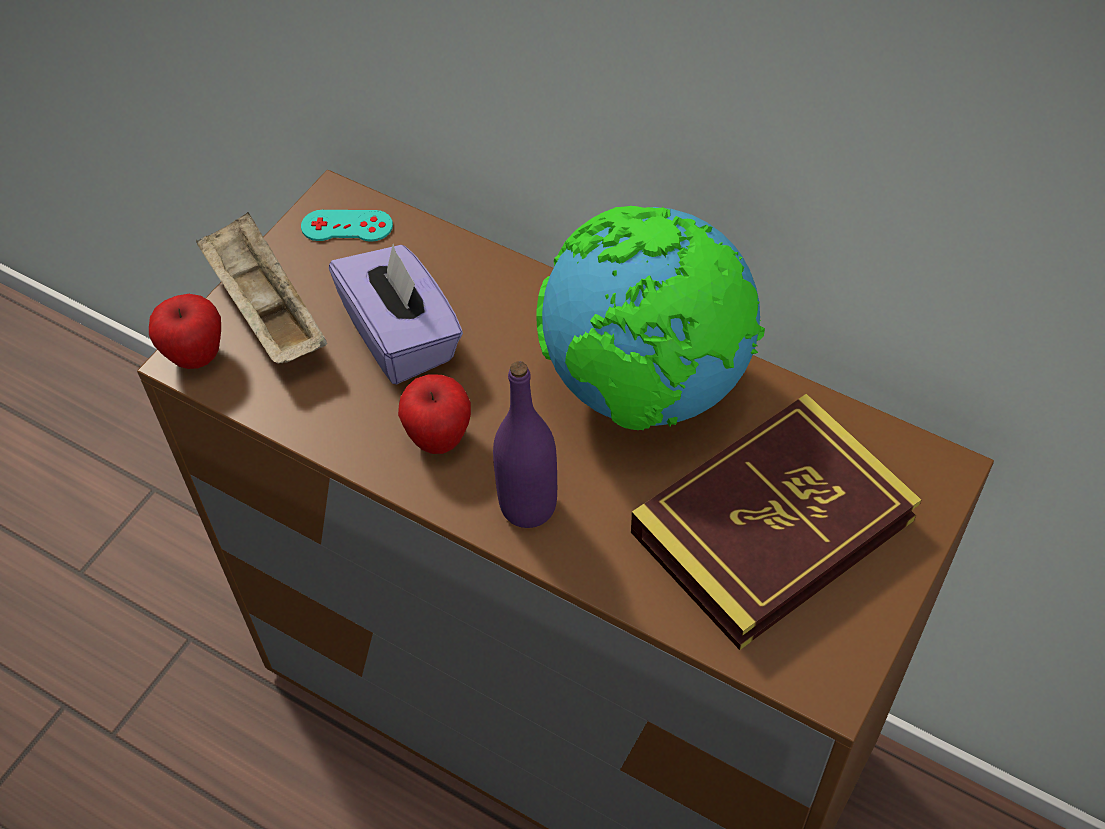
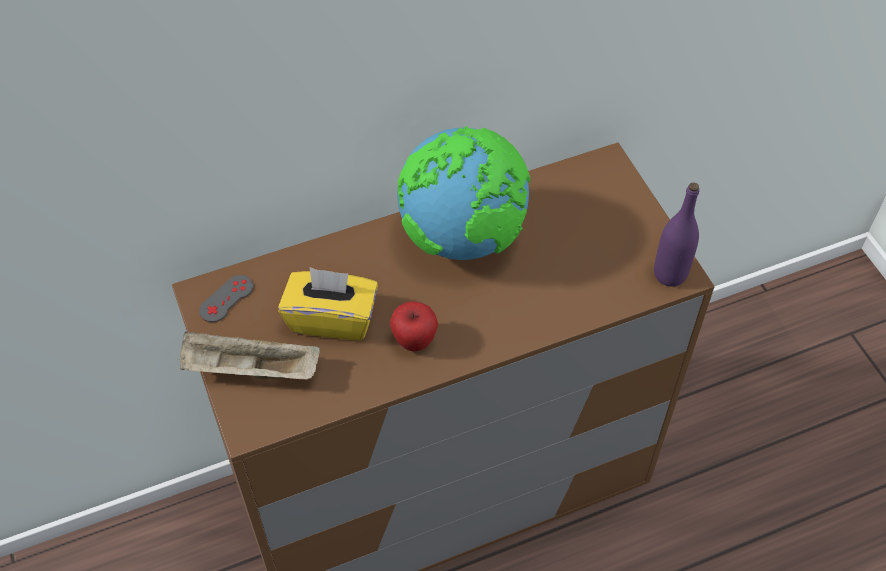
camera: 55 degrees left, 0 degrees up
(196, 356) = (250, 422): apple -> none
(347, 226) = (226, 299): turquoise game controller -> grey game controller
(402, 337) = (332, 318): purple tissue box -> yellow tissue box
(528, 506) = (490, 328): purple bottle -> purple bottle (670, 274)
(772, 526) = (584, 242): book -> none

